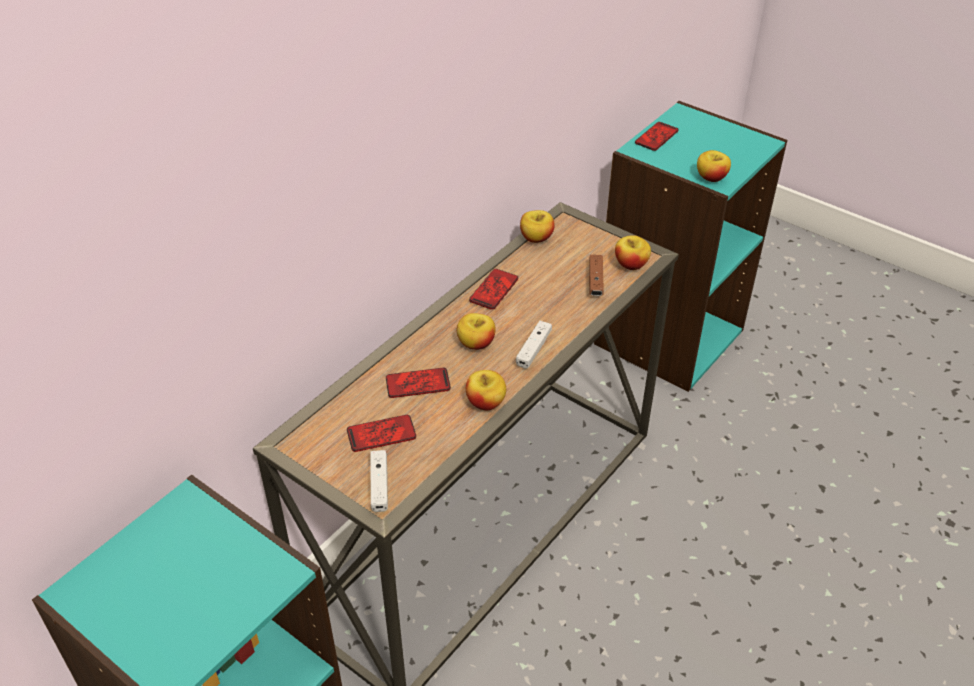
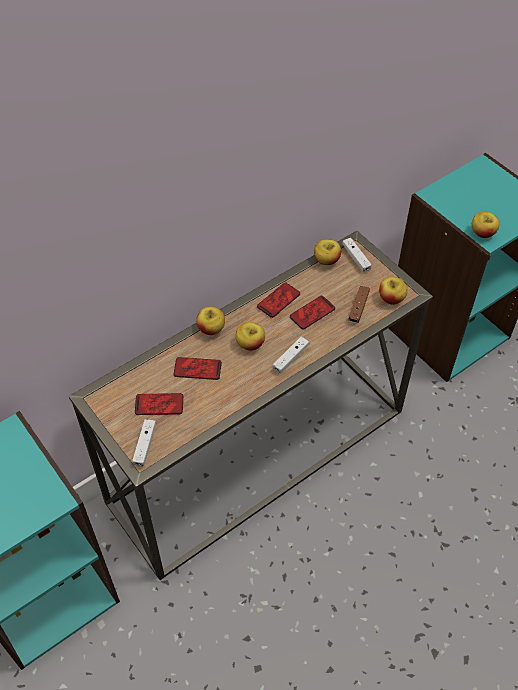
camera: 15 degrees right, 10 degrees up
(485, 402) = (240, 395): apple -> apple (211, 329)
(571, 230) = (356, 258): none -> white game controller
(656, 137) = (453, 185): phone -> phone (312, 313)

